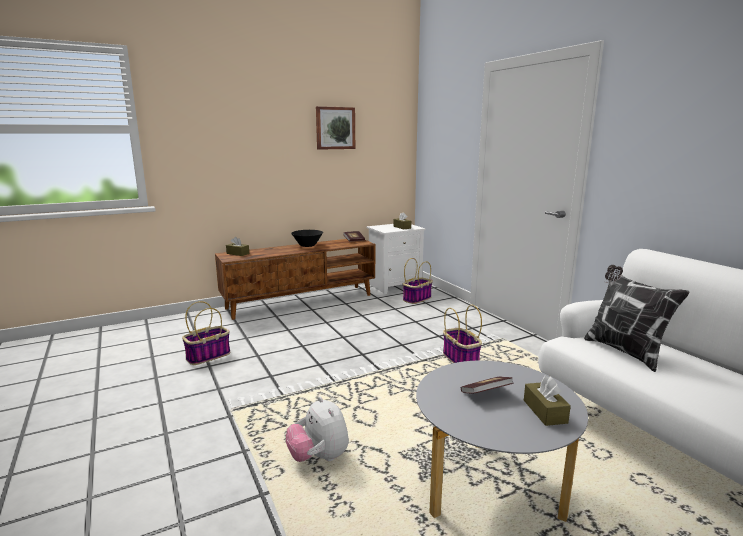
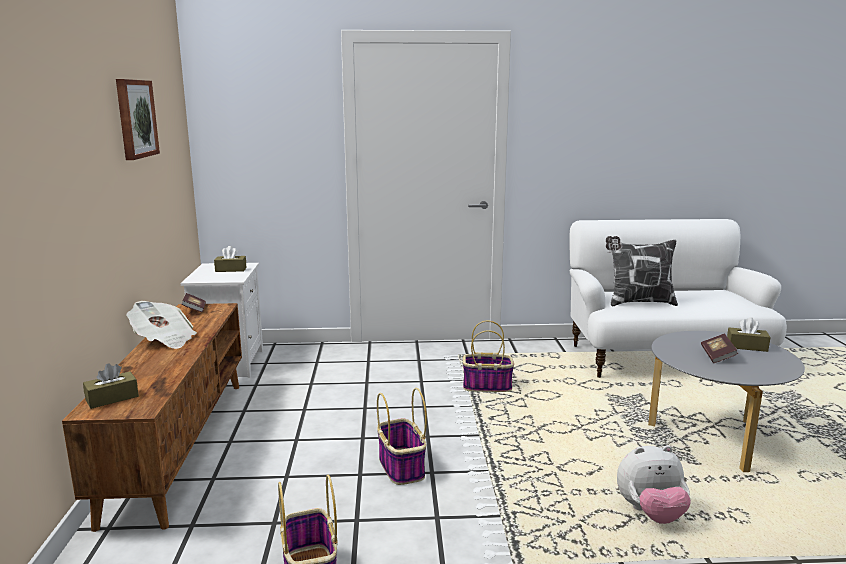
camera: 65 degrees left, 0 degrees up
(307, 245) = (164, 340): black bowl -> newspaper
(417, 299) = (297, 363): basket -> basket (401, 467)

